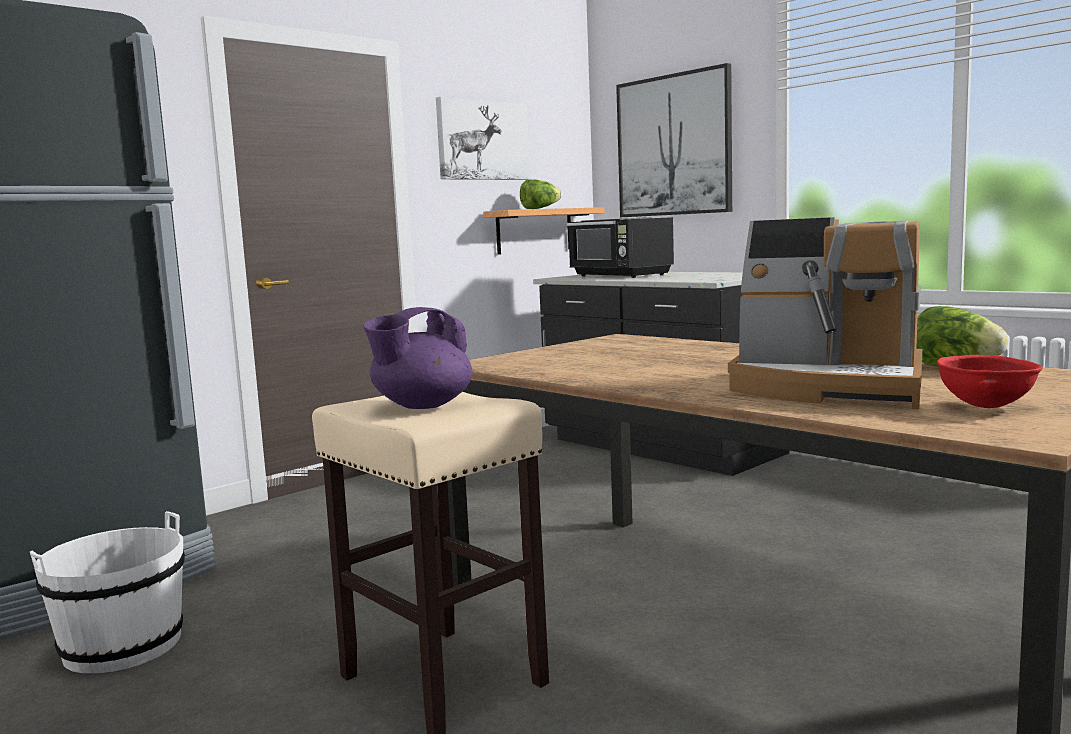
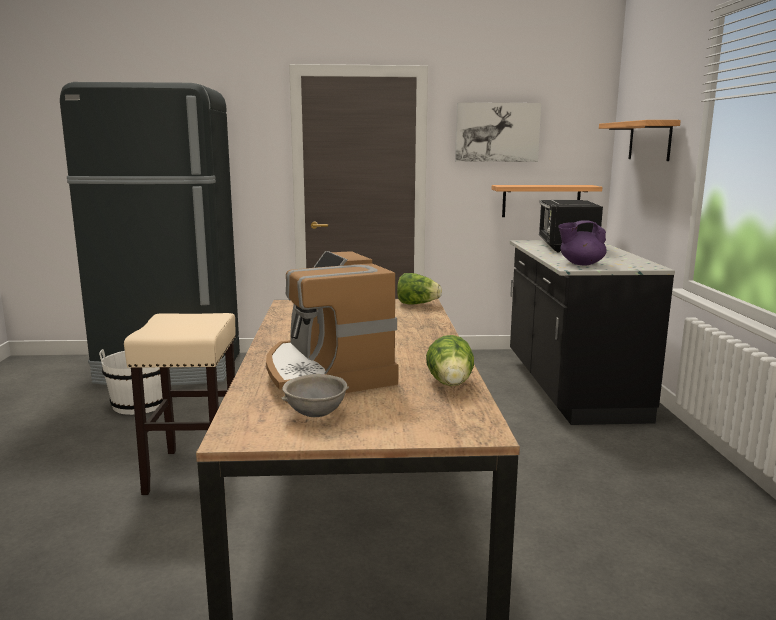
camera: 40 degrees right, 5 degrees up
(421, 406) = (179, 324): purple teapot -> purple teapot (581, 264)
(540, 209) = (537, 185): lettuce -> lettuce (417, 304)
(674, 145) = (649, 141): picture -> shelf
(987, 406) = (316, 415): red bowl -> grey bowl

